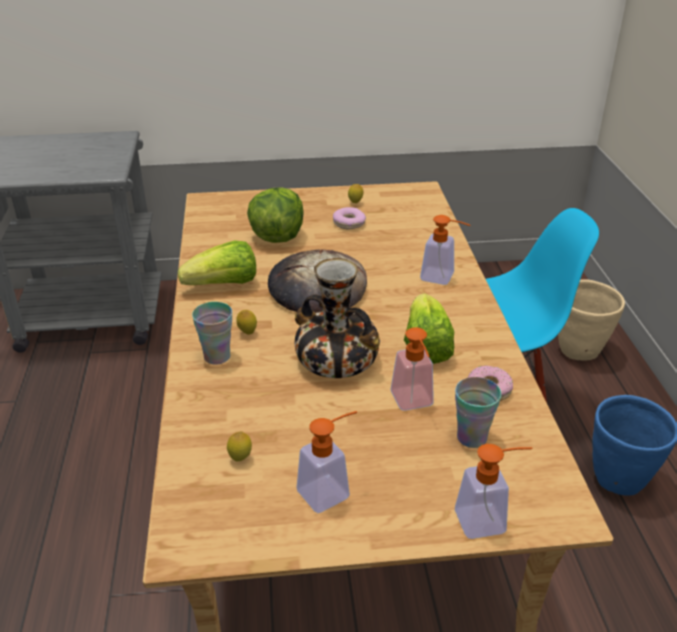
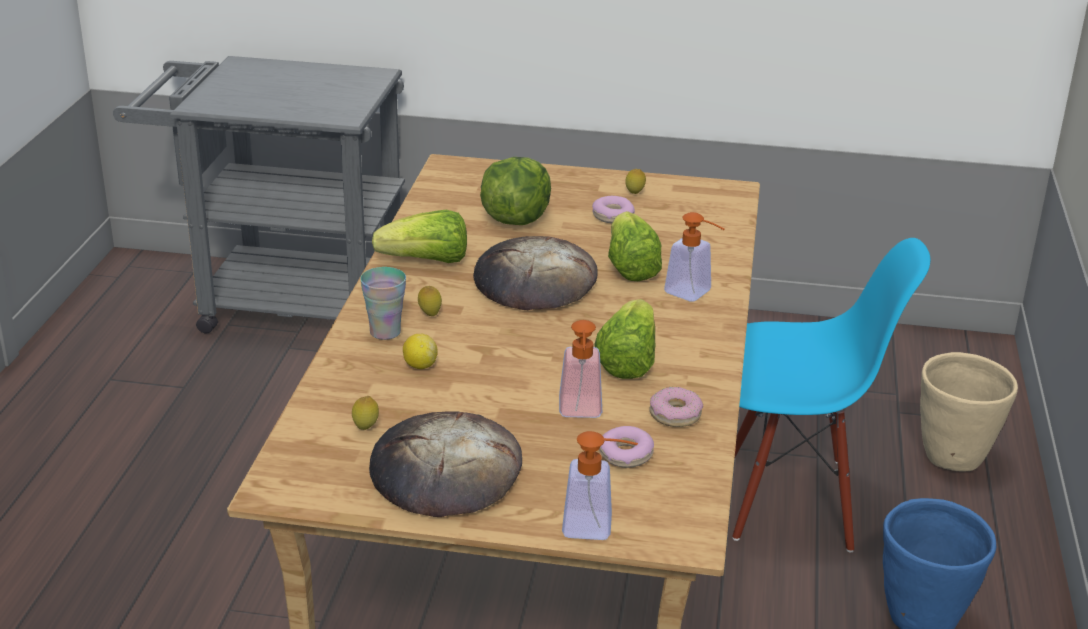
camera: 15 degrees right, 5 degrees down
(260, 384) = (420, 365): none -> lemon
(330, 490) = (445, 472): soap dispenser -> bread
(338, 361) = (517, 359): vase -> none
(384, 263) = (630, 267): none -> lettuce
(471, 438) = (625, 455): cup -> donut

